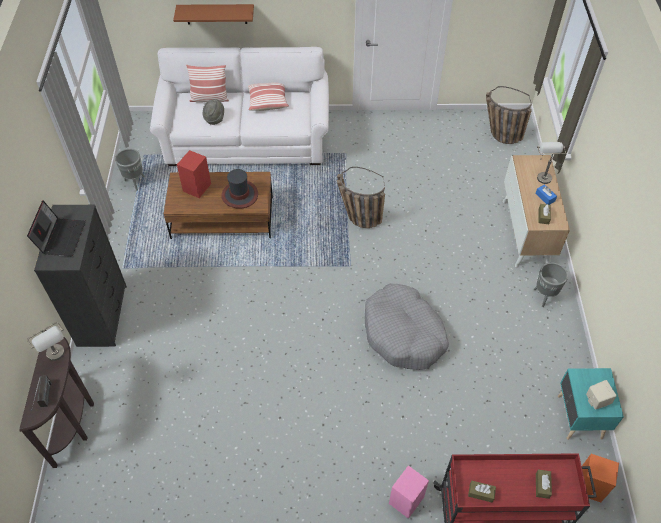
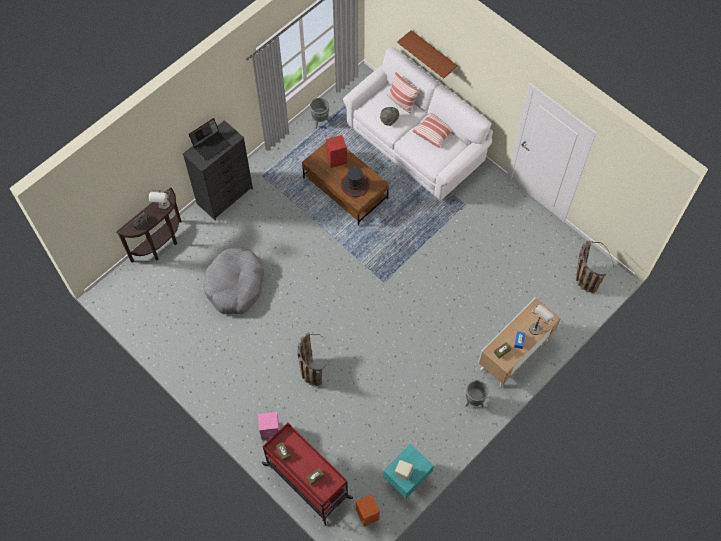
camera: 45 degrees right, 10 degrees up
(357, 217) = (423, 255): basket -> basket (310, 367)
(403, 334) = (367, 348): grey dog bed -> grey dog bed (235, 285)

